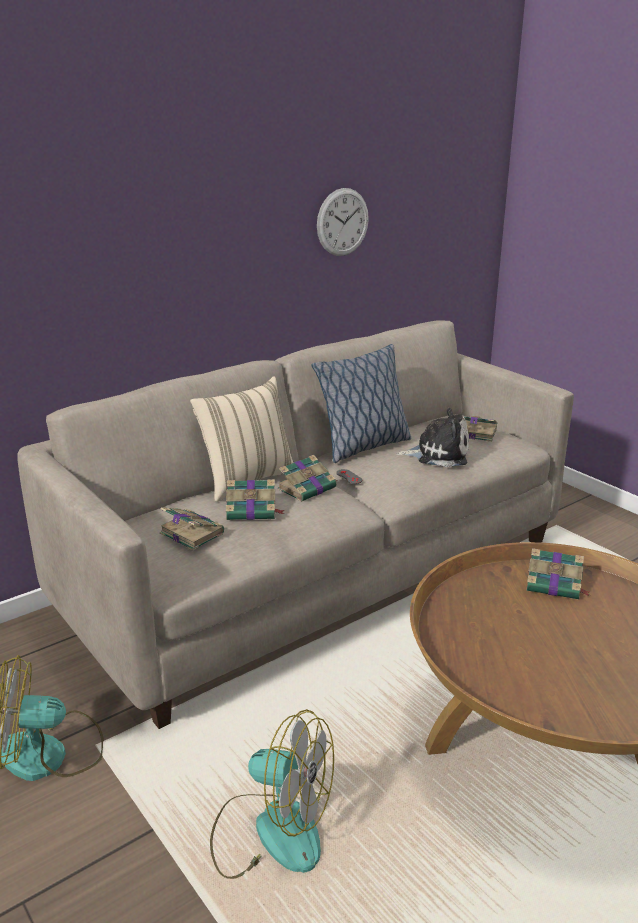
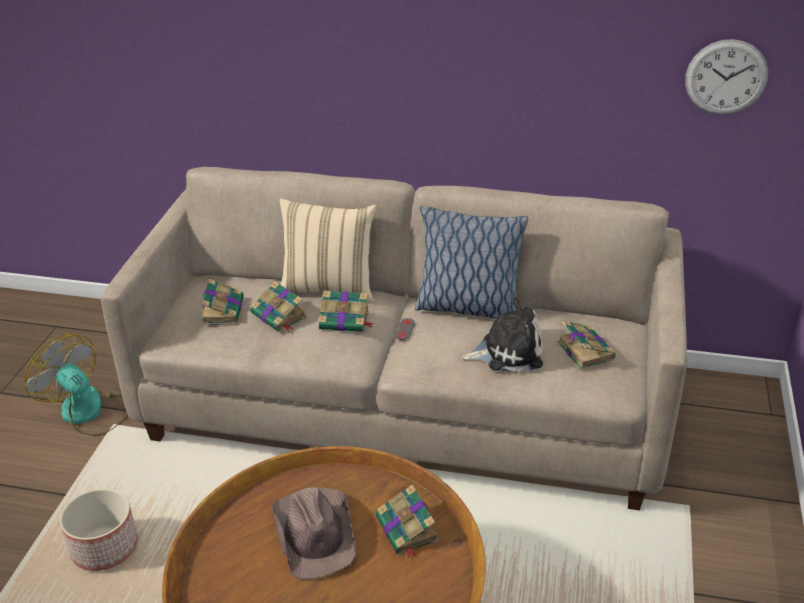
camera: 50 degrees right, 10 degrees up
(271, 830) = (105, 547): fan -> planter
(342, 222) = (557, 62): wall clock -> wall clock (726, 77)
(438, 454) = (507, 352): plush toy -> plush toy turned 60 degrees counterclockwise
(514, 625) = (316, 532): none -> brown hat

